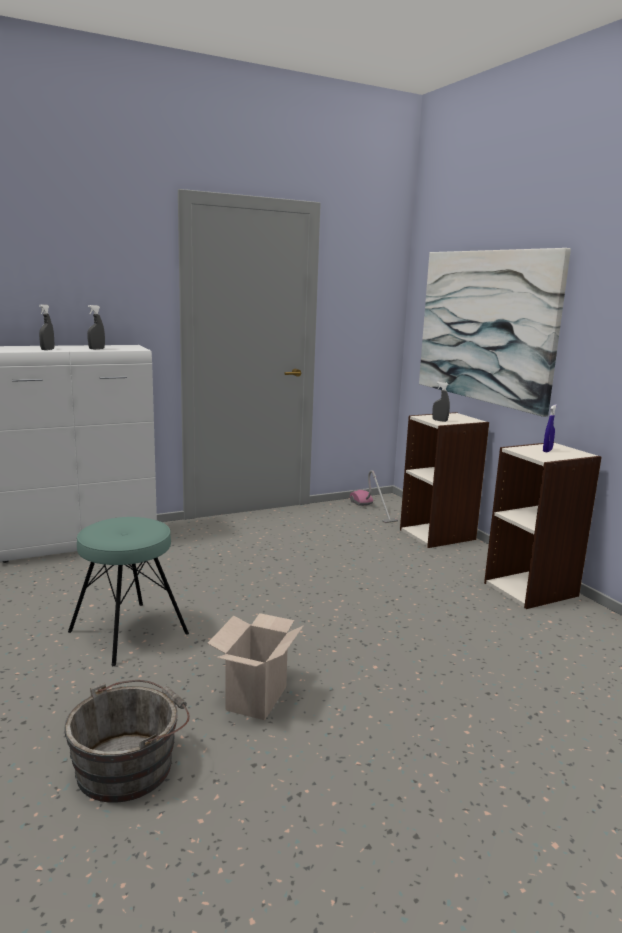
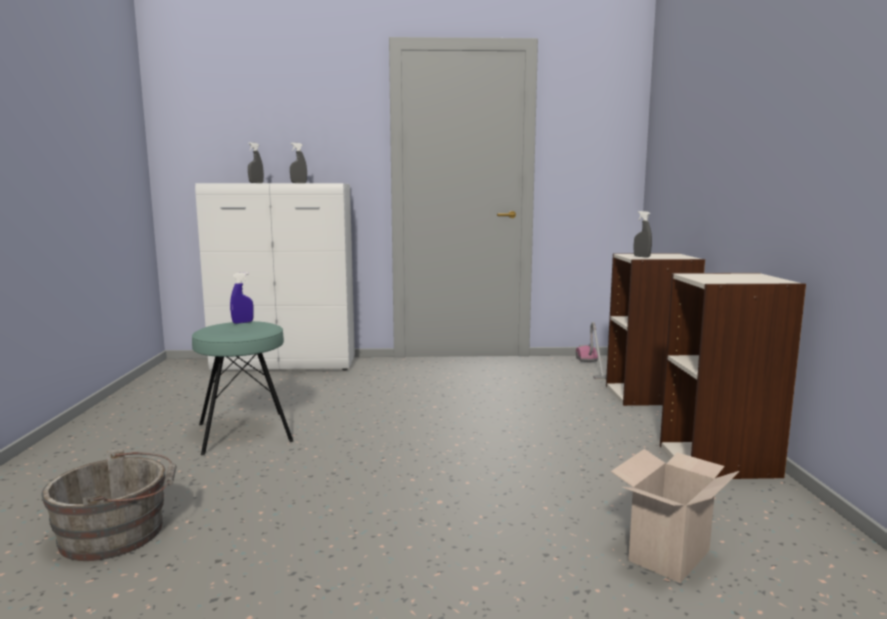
camera: 25 degrees right, 5 degrees down
(255, 696) = (289, 503): cardboard box -> cardboard box (668, 553)
(485, 326) = (704, 146): picture -> none
(547, 451) = (732, 277): blue spray bottle -> blue spray bottle (242, 322)

